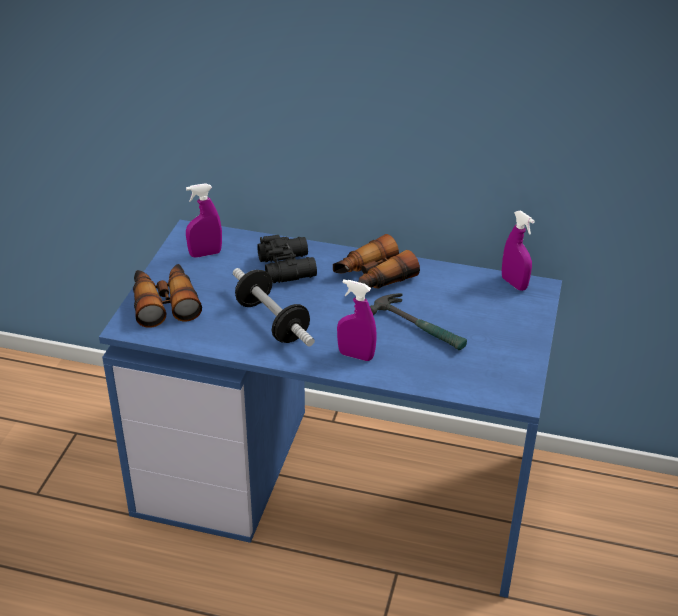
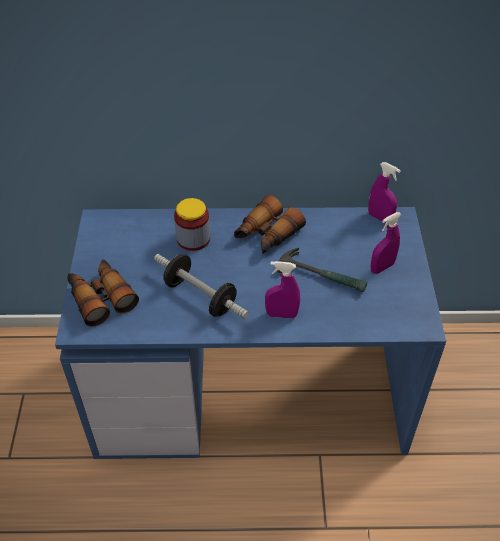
camera: 15 degrees left, 10 degrees up
(205, 254) = (118, 240): purple spray bottle -> purple spray bottle (382, 267)
(288, 267) = (193, 239): black binoculars -> jar

